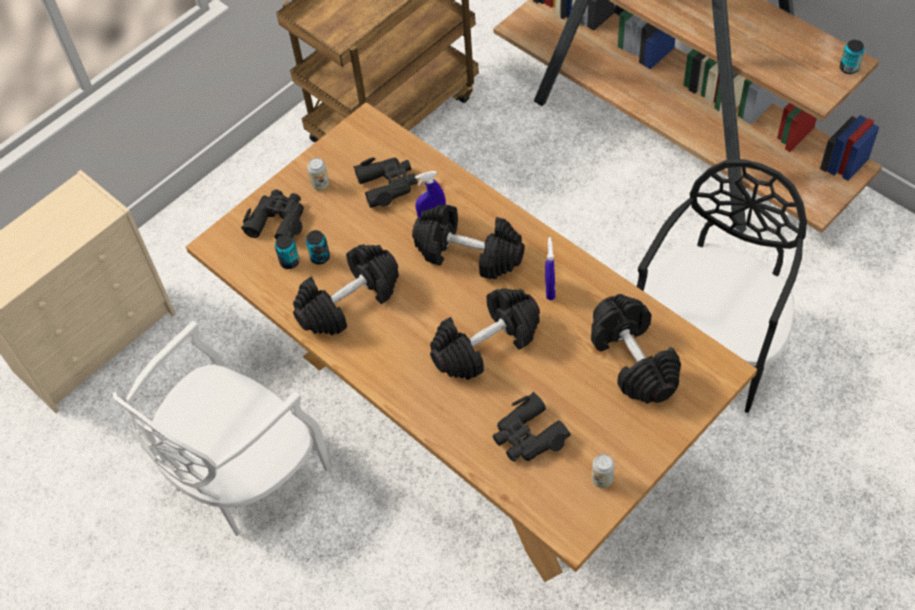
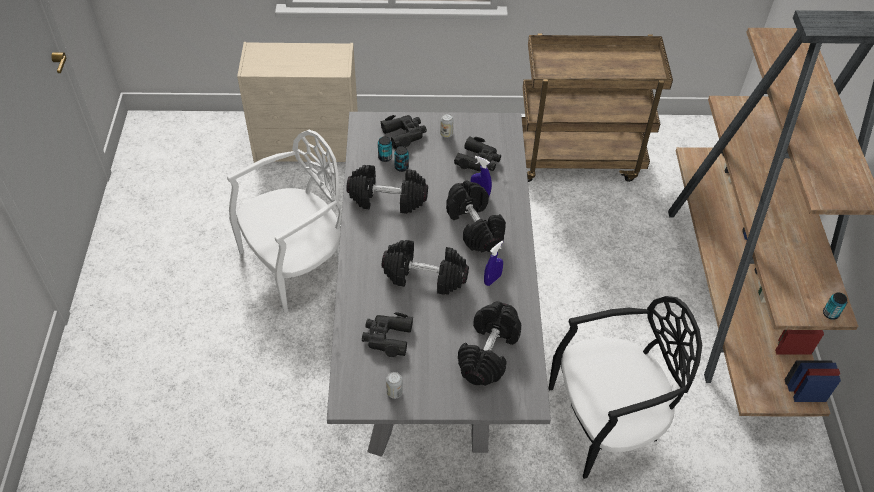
camera: 40 degrees right, 5 degrees down
(242, 473) = (296, 264): white chair -> white chair turned 150 degrees clockwise
(466, 413) = (432, 335): brown dining table -> grey dining table

